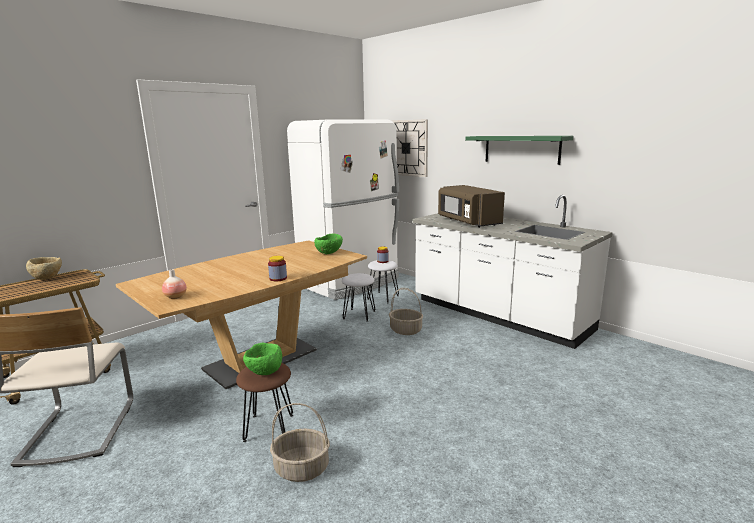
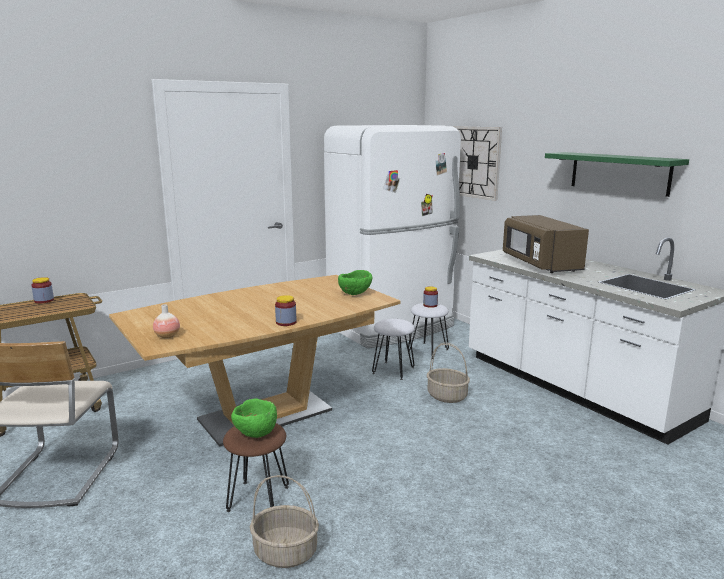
camera: 10 degrees right, 0 degrees up
(48, 278) = (44, 300): beige bowl -> jar

